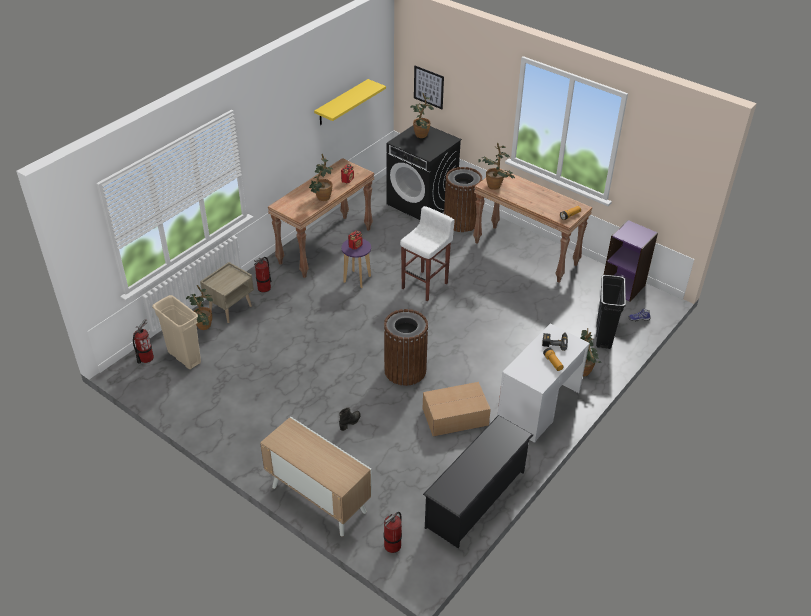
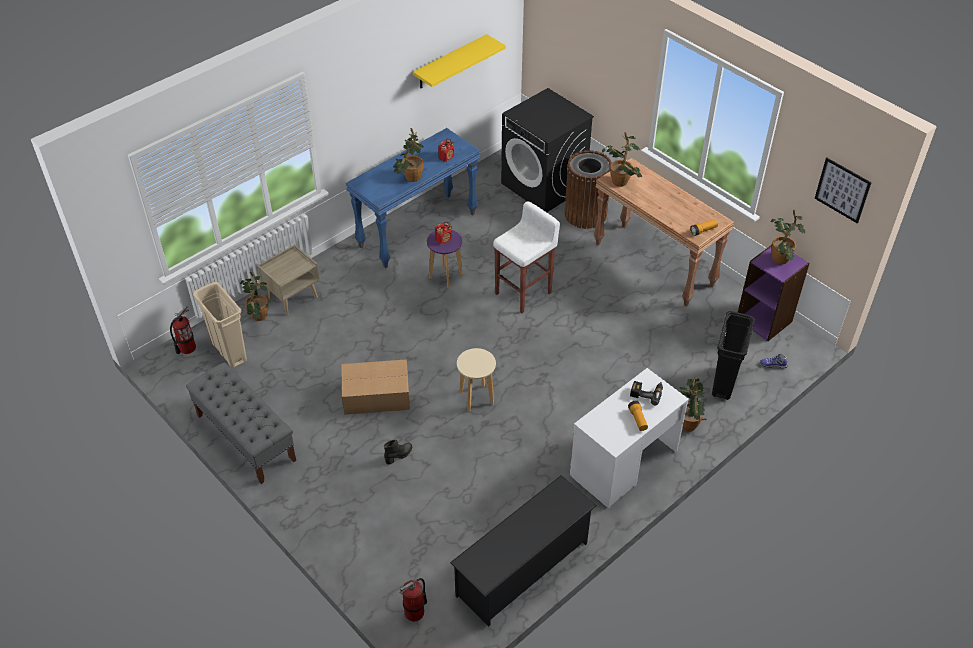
camera: 10 degrees right, 5 degrees up
(213, 424) = (245, 437): none -> grey bench
(264, 288) = (336, 276): fire extinguisher -> none
(318, 499) = (342, 544): cabinet -> none
(325, 246) = (417, 230): brown console table -> blue console table
(405, 370) = (476, 398): brown trash can -> beige stool
(420, 136) = (545, 108): potted plant -> potted plant (779, 261)
(428, 87) = (560, 49): picture -> picture (842, 190)
(454, 416) = (520, 463): cardboard box -> cardboard box (375, 395)

